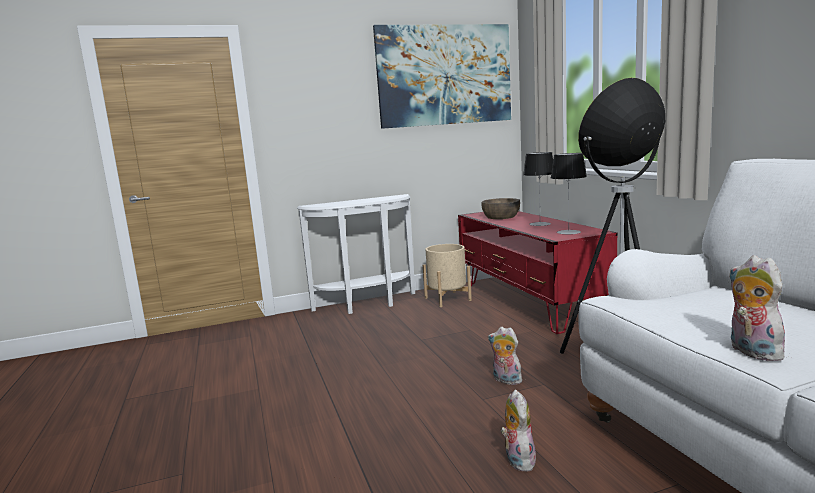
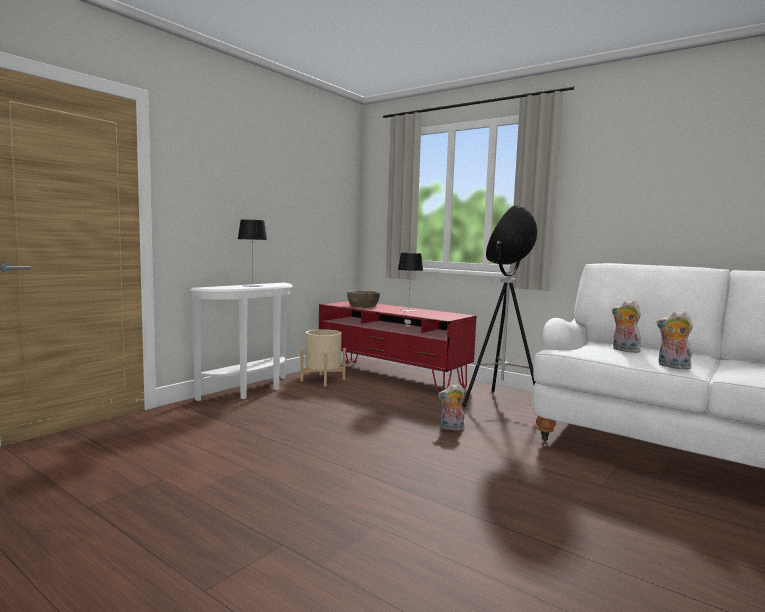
camera: 35 degrees left, 5 degrees down
(445, 75) = (314, 179): picture -> none
(517, 459) = (525, 471): plush toy -> plush toy (624, 350)
(568, 232) = (444, 315): table lamp -> table lamp (252, 286)

